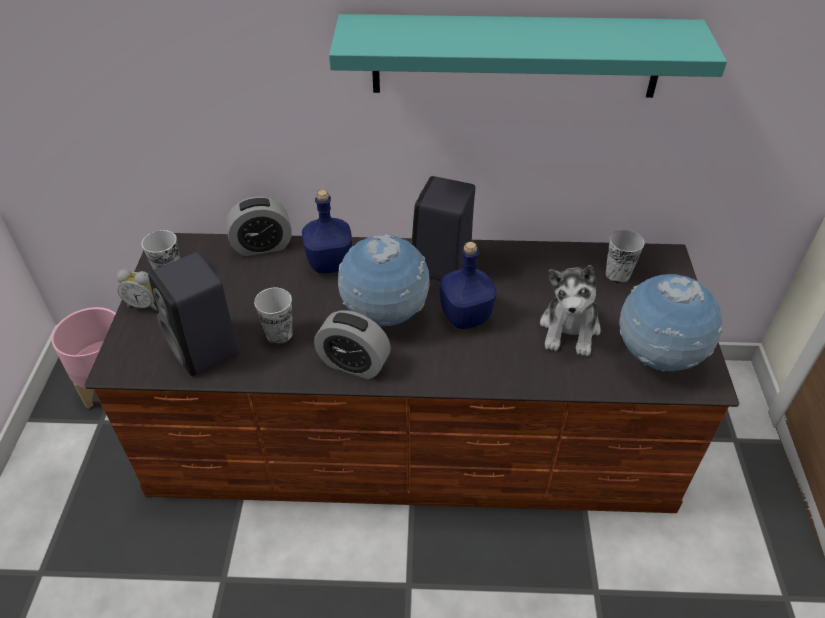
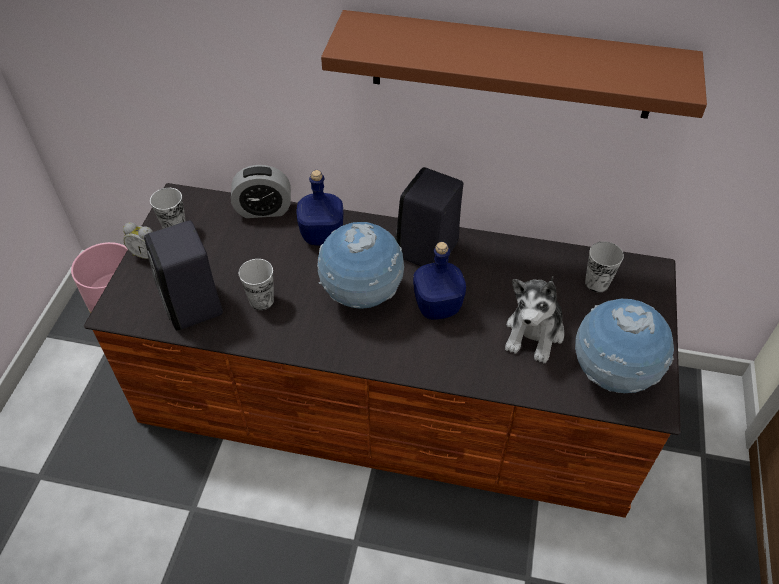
camera: 10 degrees right, 5 degrees up
(354, 364) = (323, 339): alarm clock -> none
(516, 56) = (512, 65): turquoise shelf -> brown shelf

